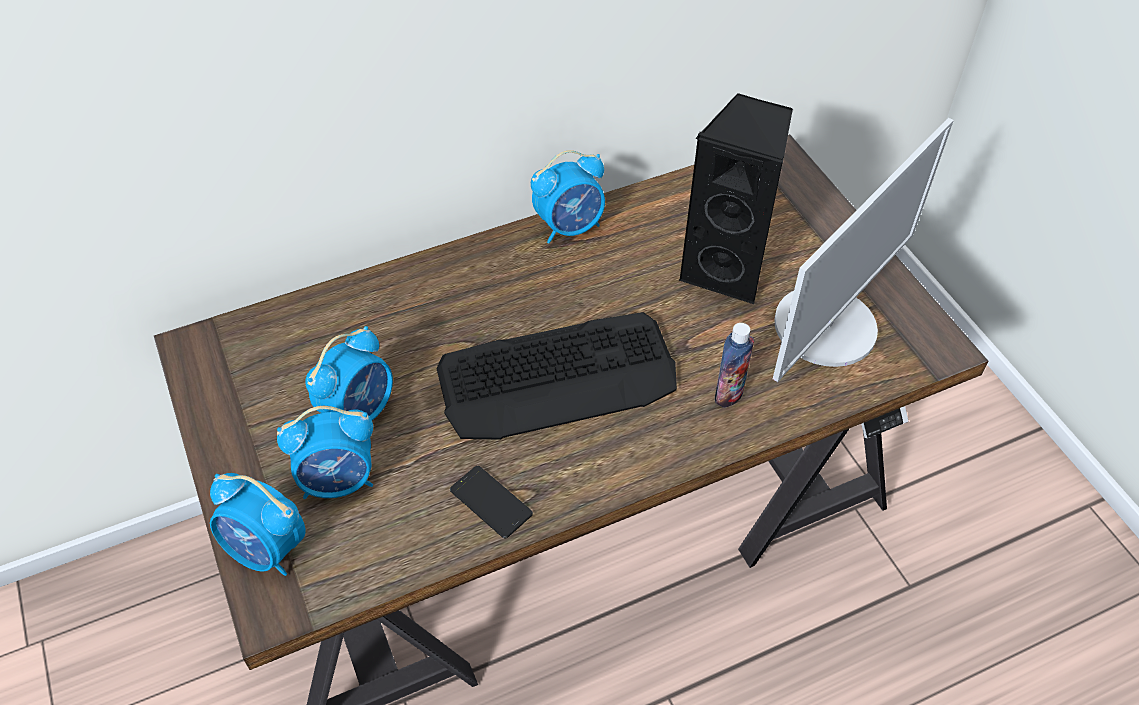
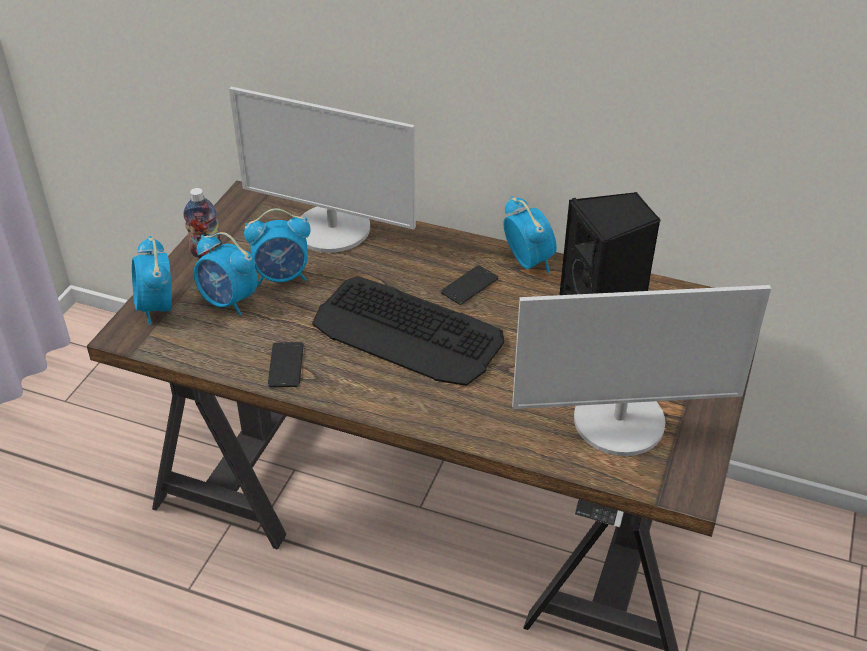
camera: 45 degrees right, 10 degrees down
(342, 321) = (332, 230): none -> monitor
(551, 288) = (469, 285): none -> phone
(570, 227) = (528, 261): alarm clock -> alarm clock turned 135 degrees counterclockwise
(729, 394) = (497, 411): bottle -> bottle (206, 253)

